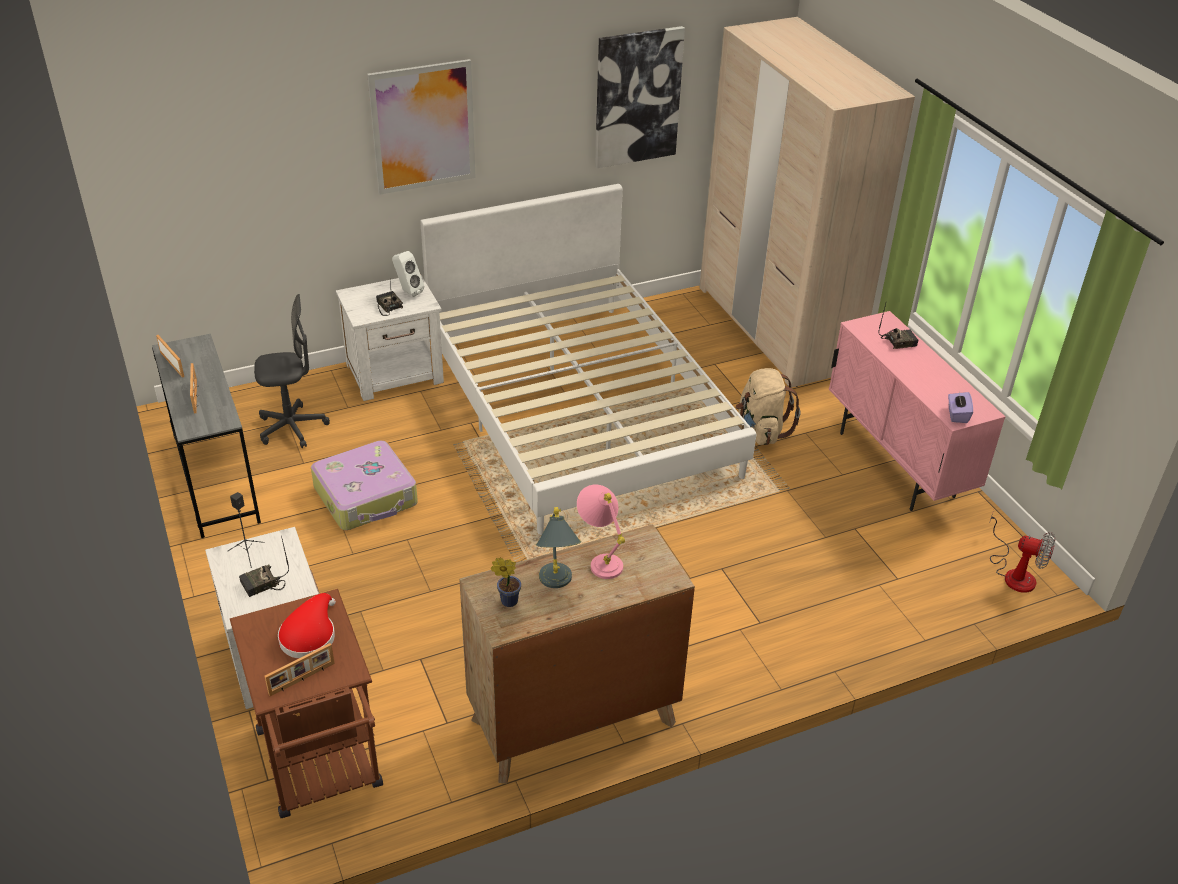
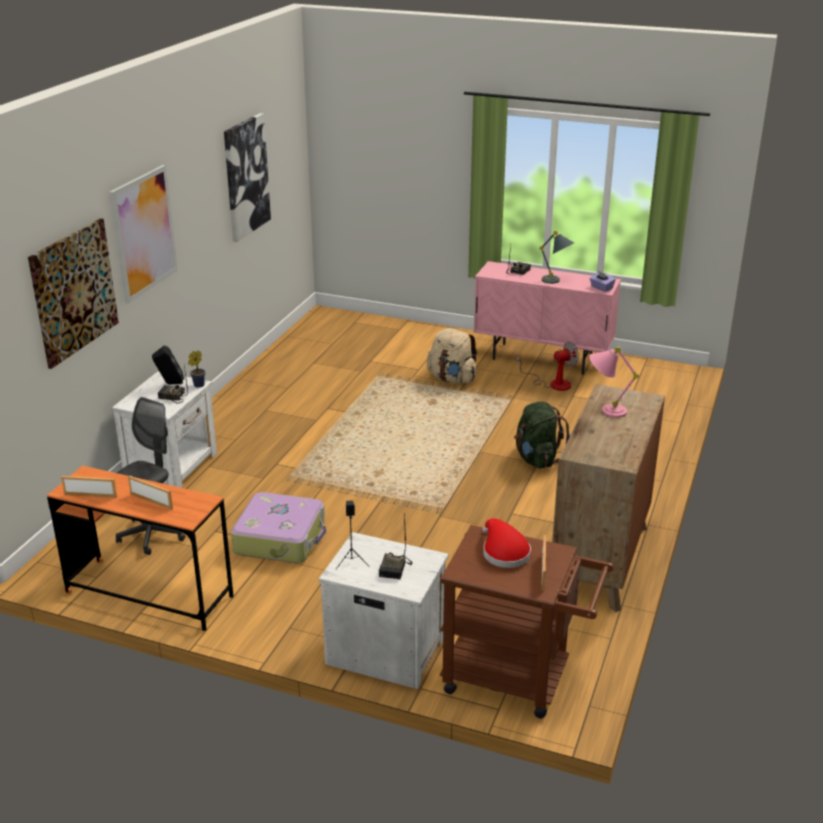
camera: 45 degrees left, 10 degrees down
(216, 479) = (149, 595): grey desk -> orange desk
(293, 164) = (74, 291): none -> picture
(408, 292) = (170, 384): white speaker -> black speaker
(507, 601) = (601, 452): potted plant -> potted plant (197, 385)
(556, 585) = (609, 432): grey table lamp -> grey table lamp (556, 281)
(580, 408) = (331, 421): white bed -> none
(696, 574) = (537, 459): none -> green backpack
(776, 327) = (372, 328): beige wardrobe -> none
(1014, 573) = (667, 374): fan -> fan (553, 383)

